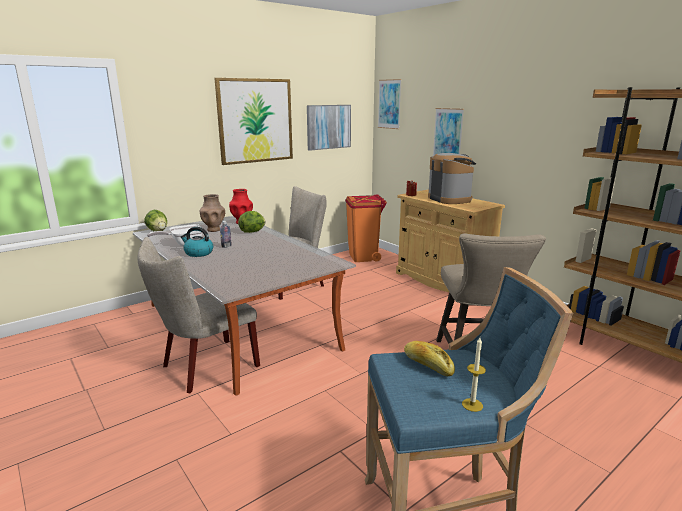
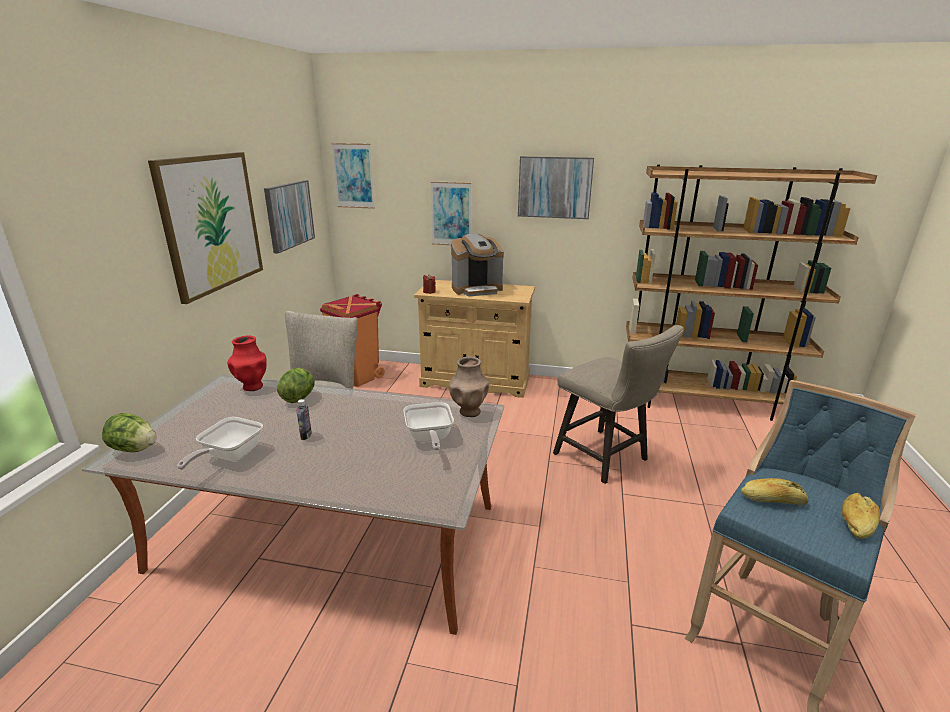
camera: 40 degrees left, 5 degrees up
(198, 253) = (285, 463): kettle -> none
(205, 367) = (366, 622): beige chair -> none
(214, 230) = (231, 413): brown vase -> brown vase (469, 412)
(279, 265) = (429, 438): none -> frying pan
(449, 199) = (477, 289): coffee machine -> coffee machine turned 135 degrees clockwise
(472, 405) = (856, 522): candle -> bread
(529, 113) = (554, 187): none -> picture

